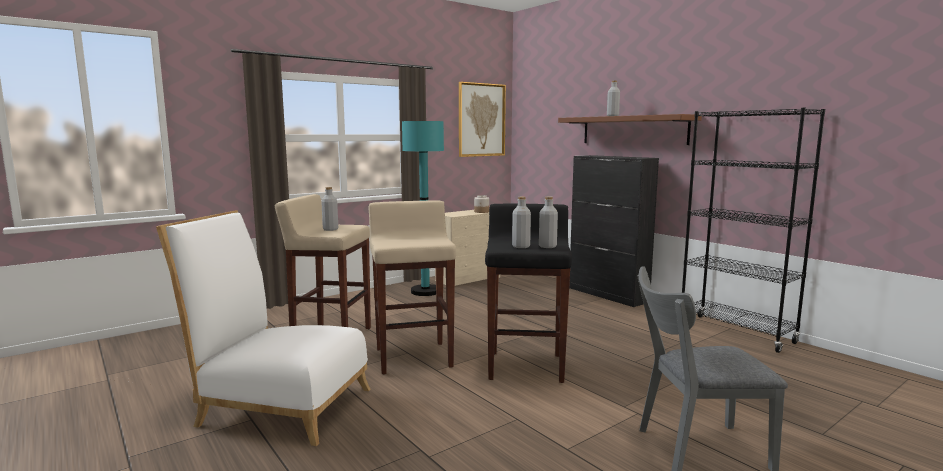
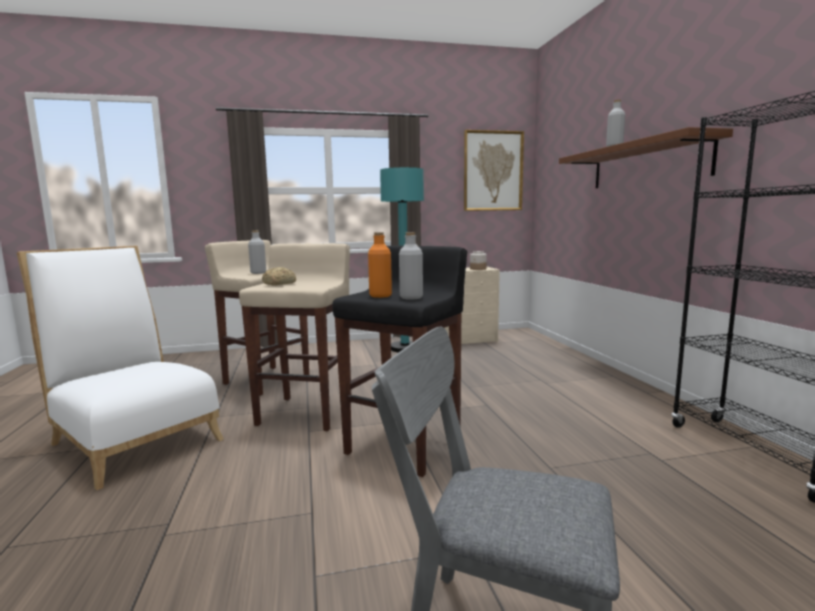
camera: 25 degrees right, 0 degrees up
(398, 241) = (278, 284): none -> bread
(521, 246) = (380, 296): grey bottle -> orange bottle
(608, 295) = (606, 375): black cabinet -> none

